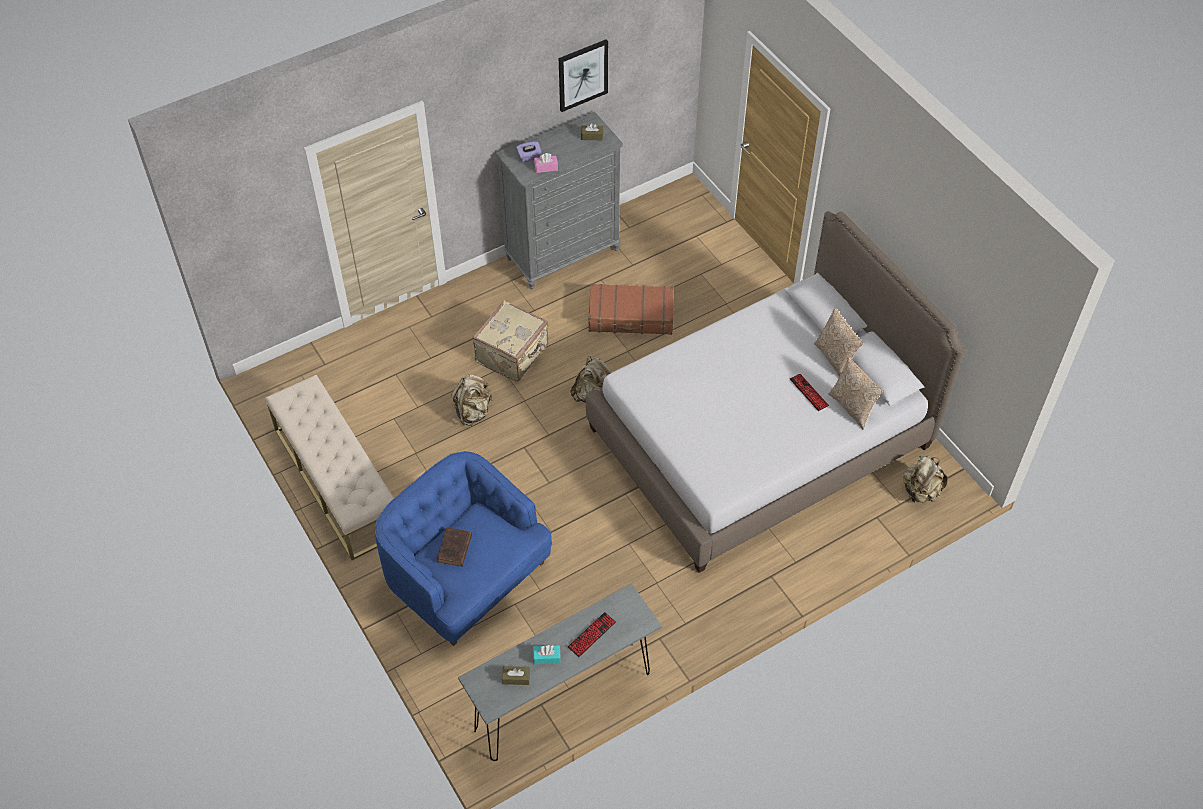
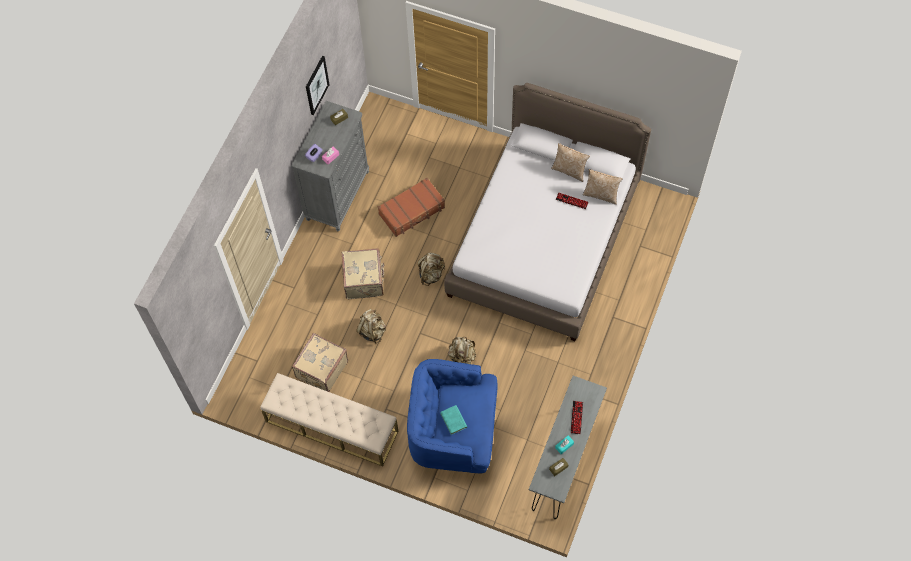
camera: 35 degrees left, 10 degrees up
(382, 415) = (321, 369): none -> beige suitcase
(454, 549) = (454, 421): brown book -> turquoise book
(921, 492) = (651, 215): beige backpack -> beige backpack (462, 356)

